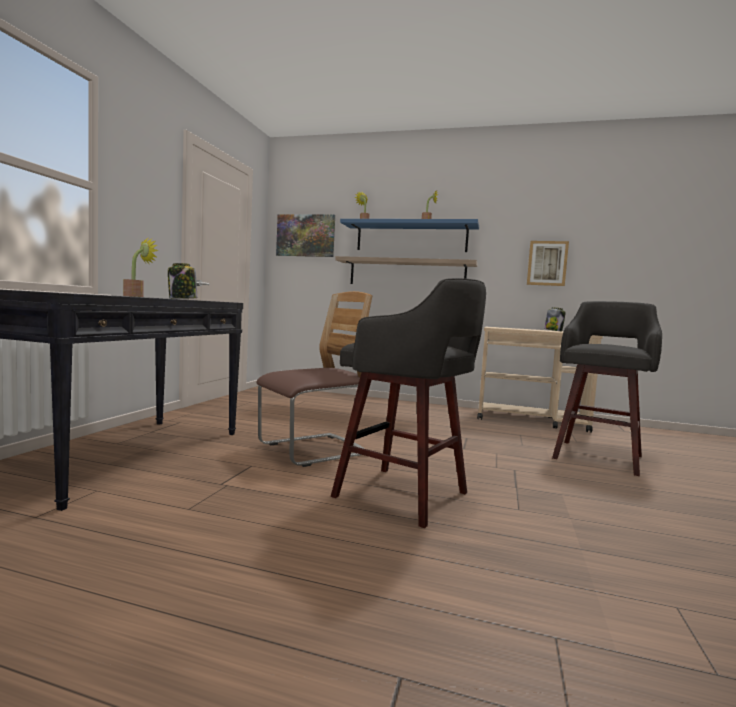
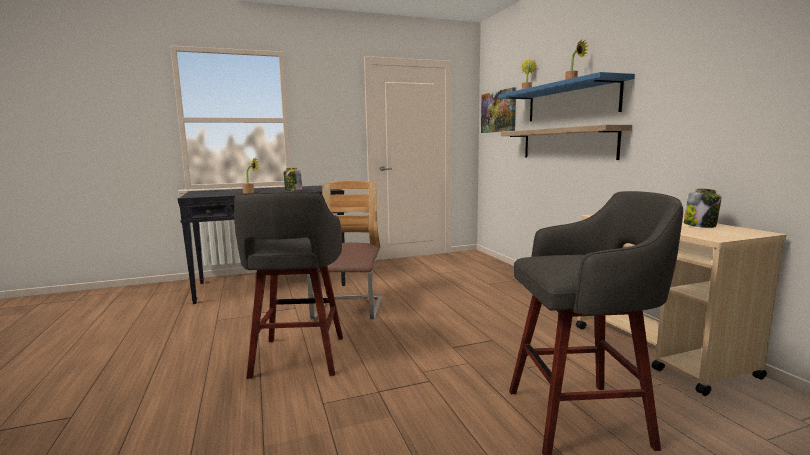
camera: 55 degrees right, 5 degrees up
(312, 450) = (348, 309): chair -> chair turned 105 degrees counterclockwise
(547, 263) = (721, 117): picture -> none

